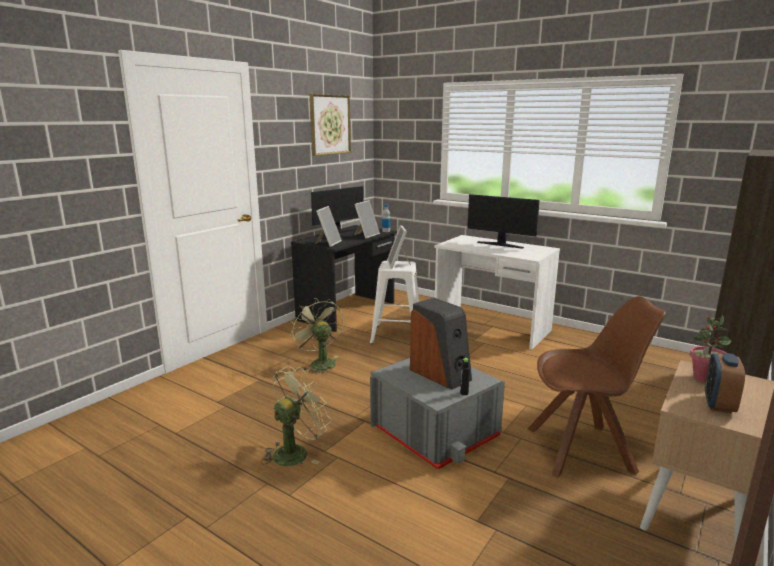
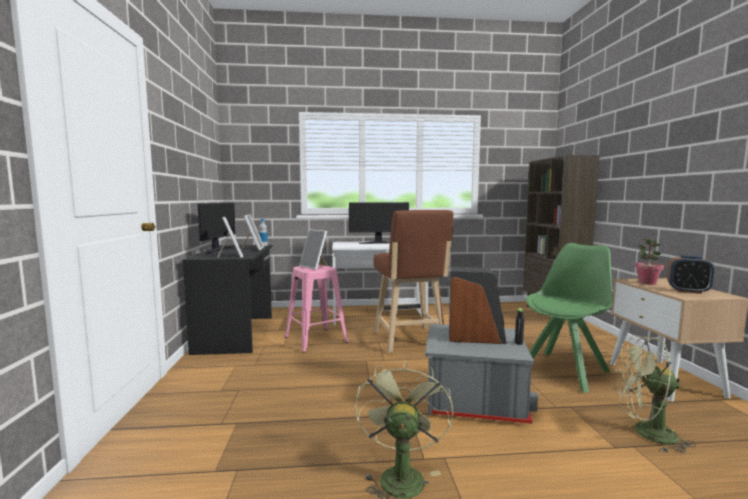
camera: 40 degrees left, 10 degrees down
(319, 363) = (280, 383): green fan -> green fan (646, 433)
(330, 124) = (198, 137): picture -> none
(397, 335) = (317, 339): white stool -> pink stool
(475, 363) = (410, 341): none -> brown stool
(583, 450) = (565, 370): brown chair -> green chair
(718, 404) = (688, 291): alarm clock -> alarm clock turned 45 degrees counterclockwise

